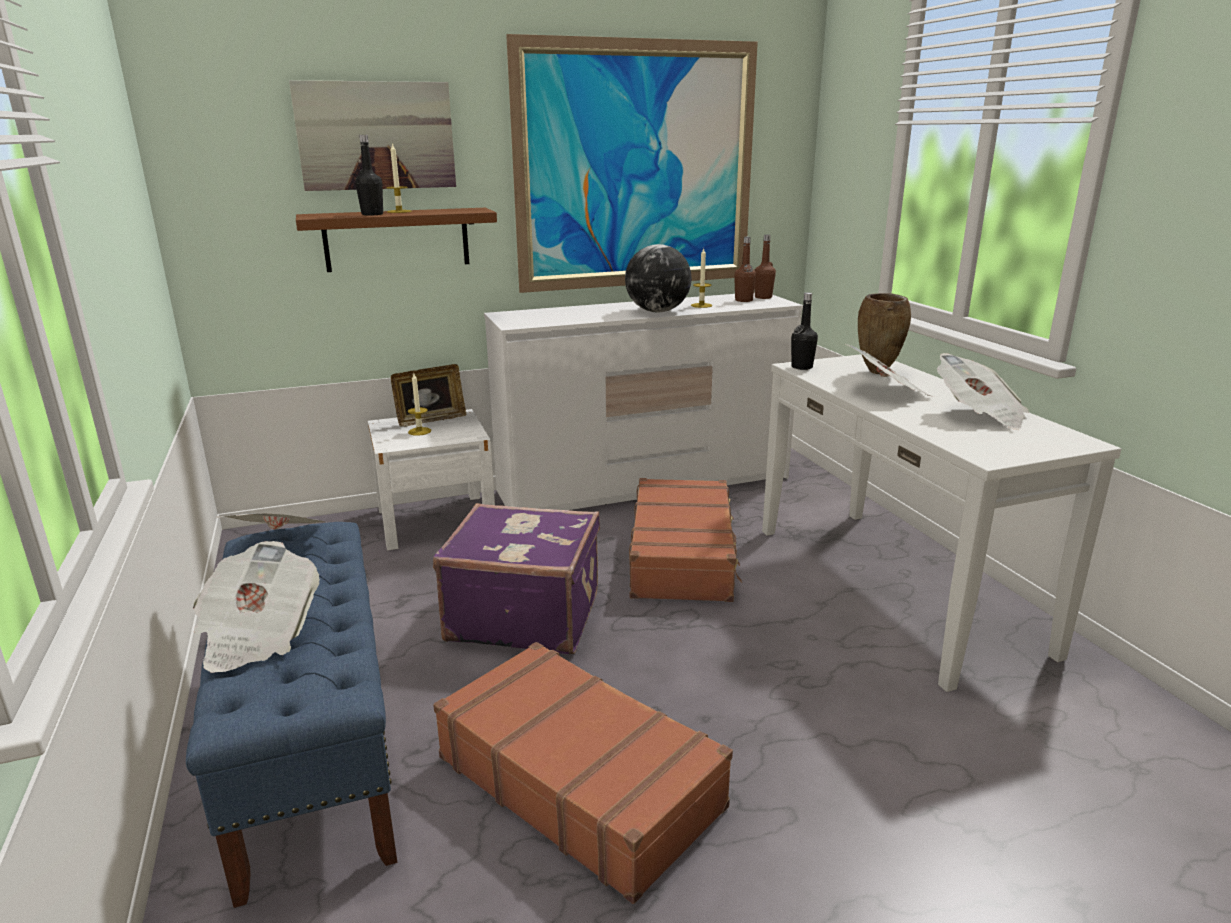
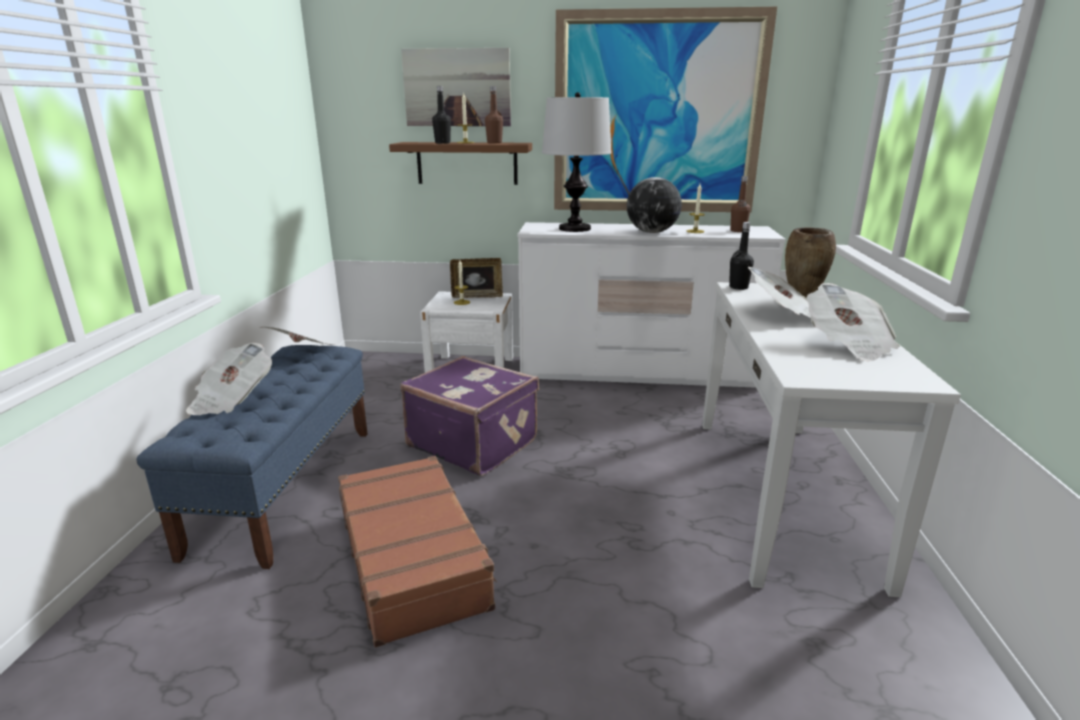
camera: 25 degrees right, 0 degrees up
(562, 316) = (574, 229): none -> table lamp
(683, 555) = (622, 428): brown suitcase -> none
(763, 297) = (759, 230): brown bottle -> brown bottle (494, 143)

